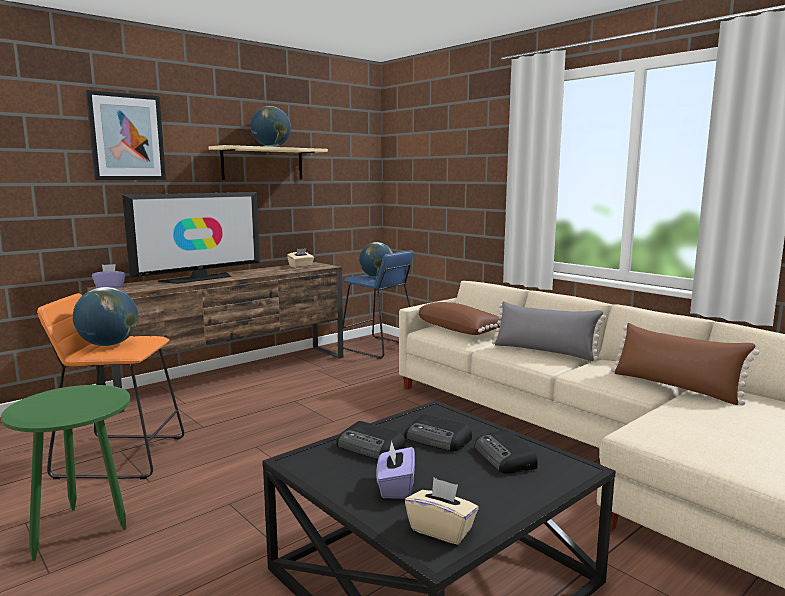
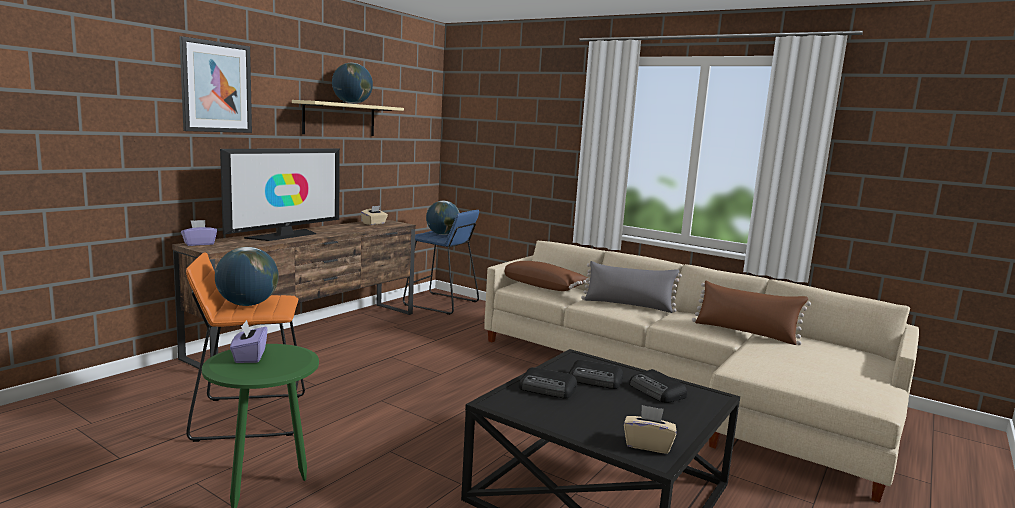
camera: 15 degrees left, 0 degrees up
(395, 487) = (591, 418): purple tissue box -> purple tissue box (249, 356)

